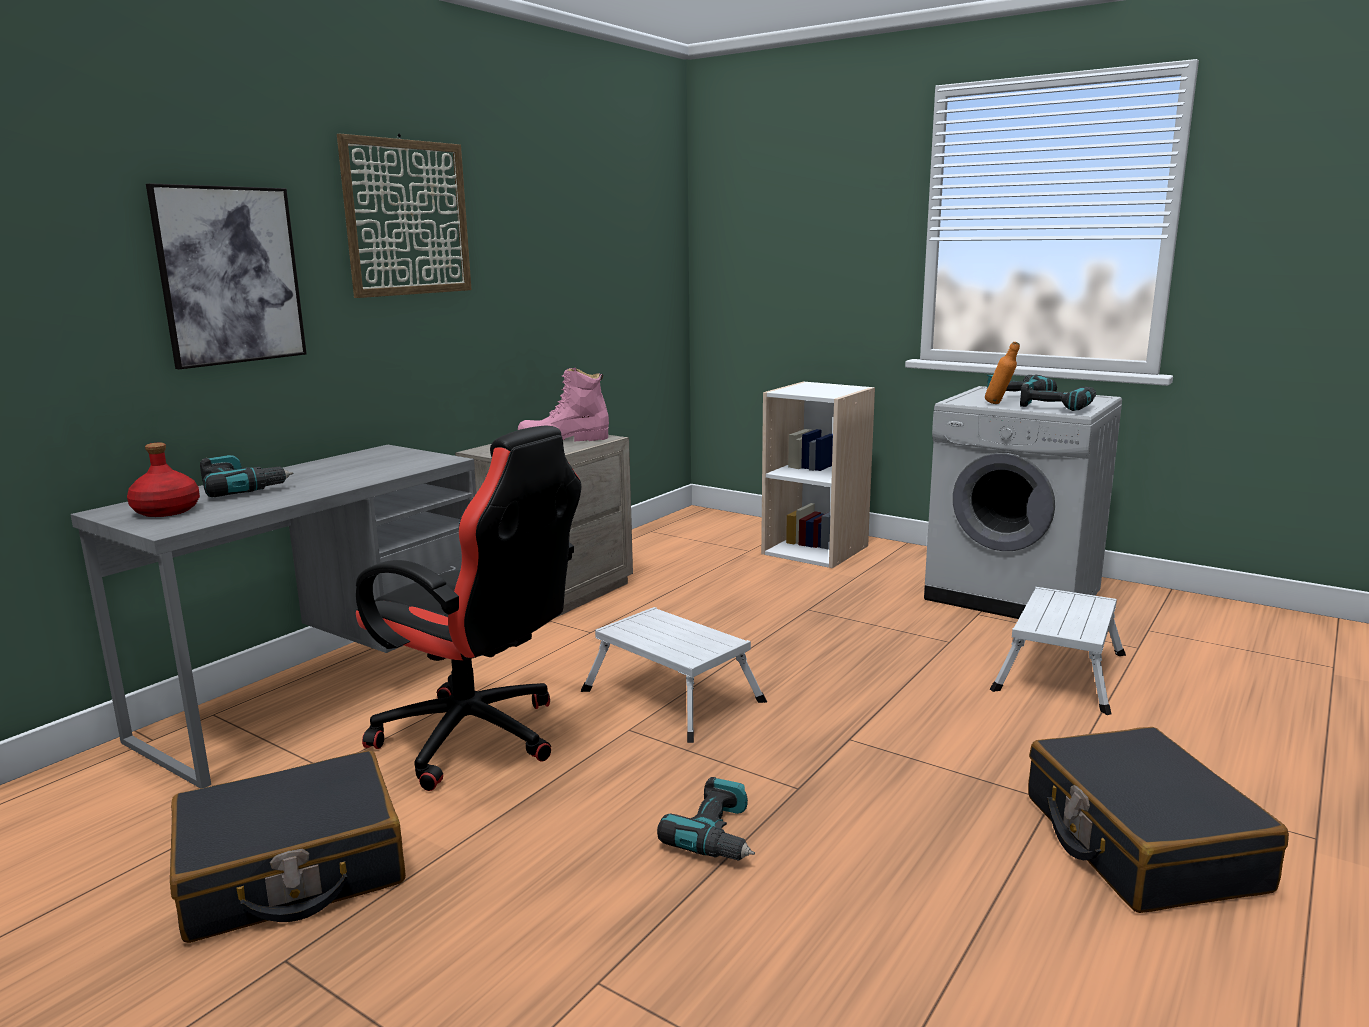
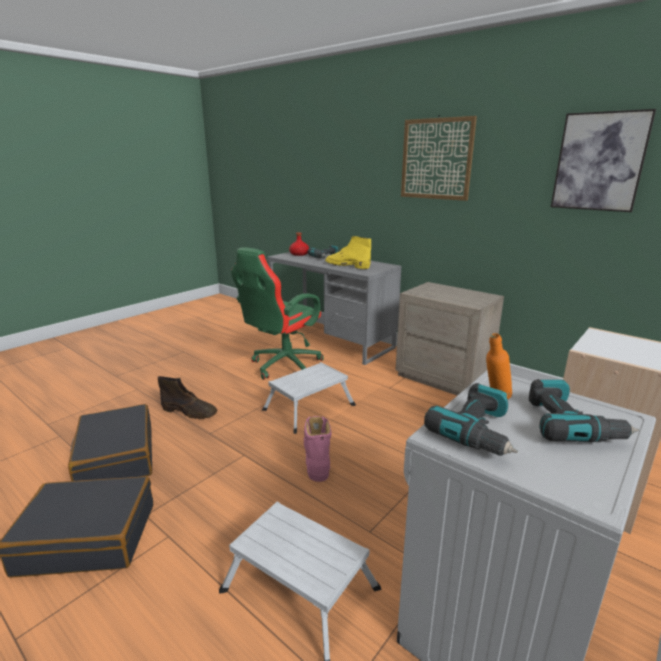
camera: 95 degrees right, 5 degrees up
(230, 275) = (356, 181): picture -> picture (599, 162)
(292, 870) = (221, 348): black suitcase -> black suitcase (116, 457)
(365, 471) = (346, 265): none -> yellow boot
(479, 743) = (282, 367): black office chair -> green office chair
(564, 439) = (465, 297): pink boot -> pink boot (317, 459)
(718, 835) = (190, 412): power drill -> brown boot

